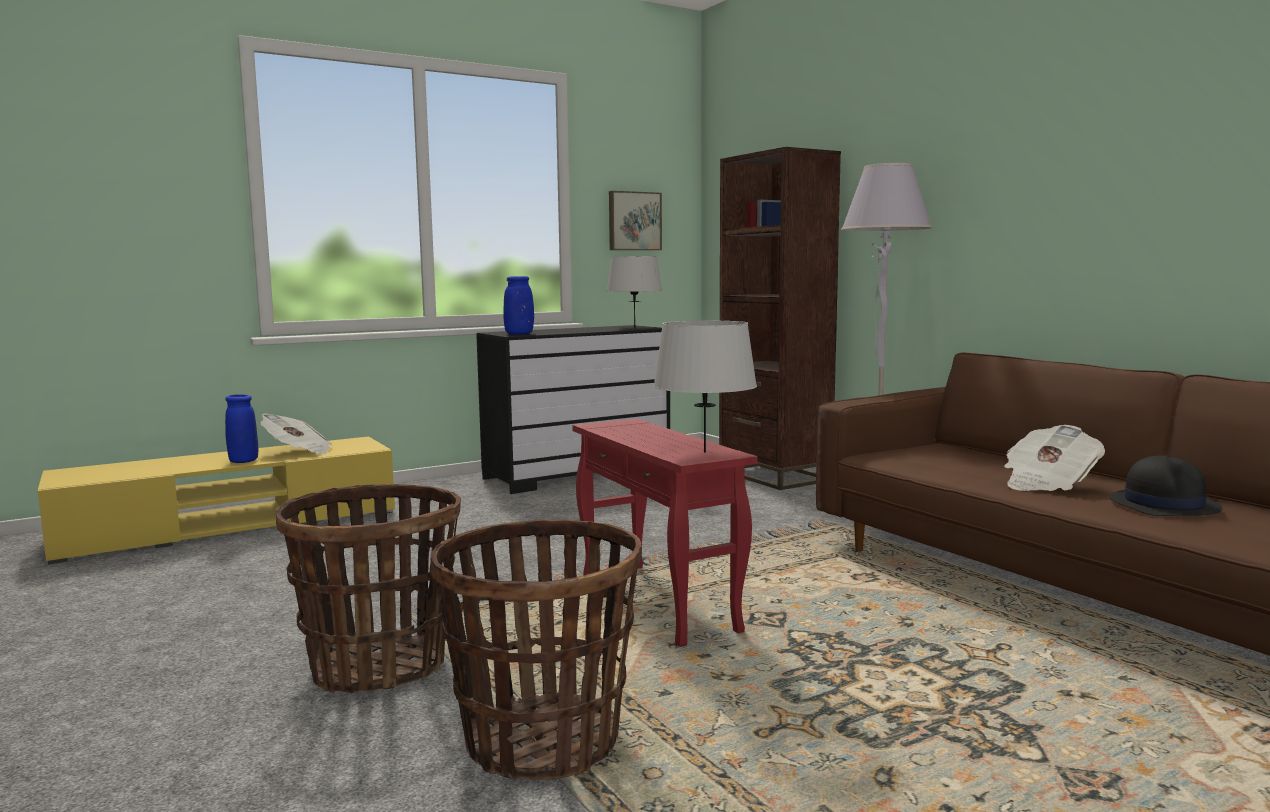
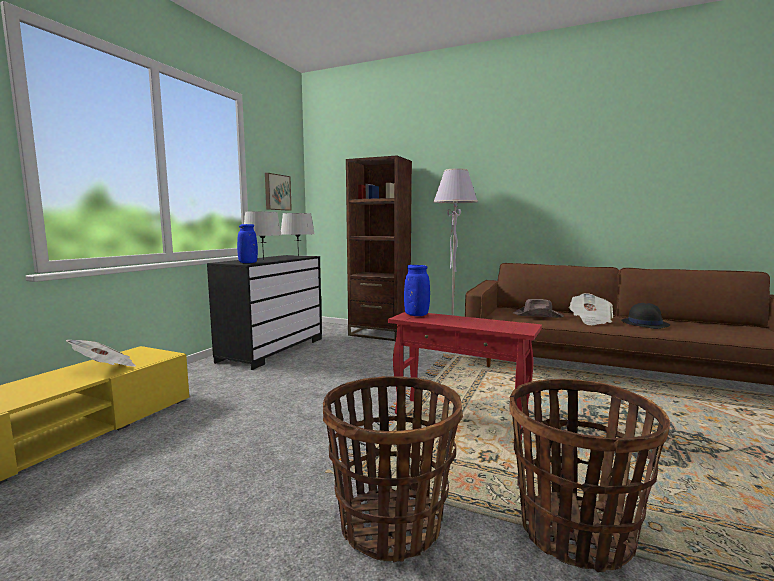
camera: 35 degrees left, 0 degrees up
(244, 461) = (65, 385): blue vase -> blue vase (416, 315)
(704, 452) = (514, 326): grey table lamp -> grey table lamp (263, 260)
(964, 463) = (538, 316): none -> brown hat

